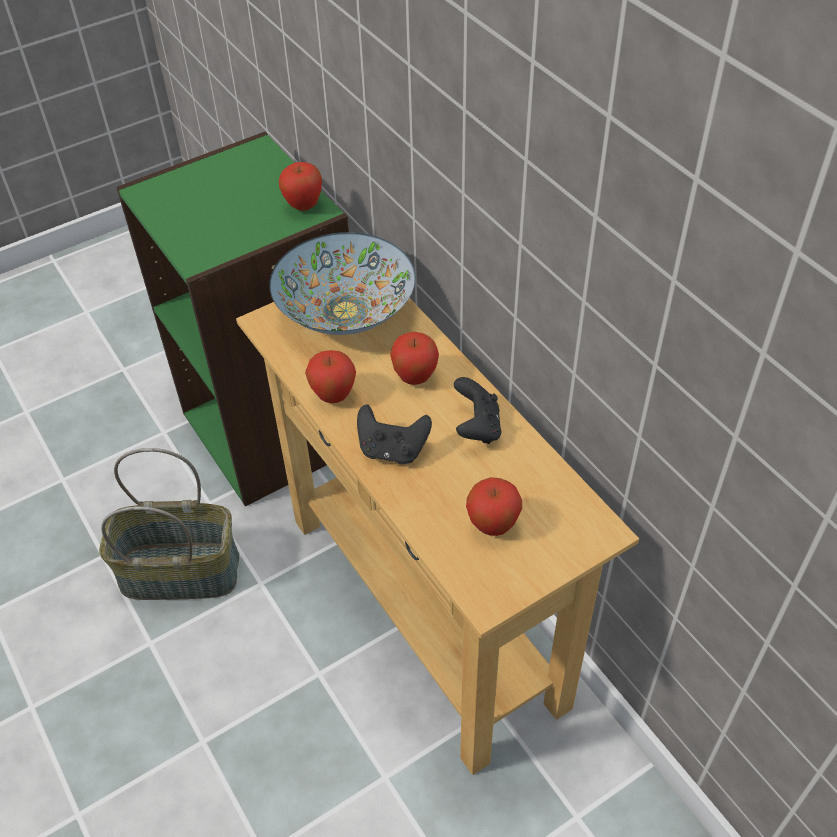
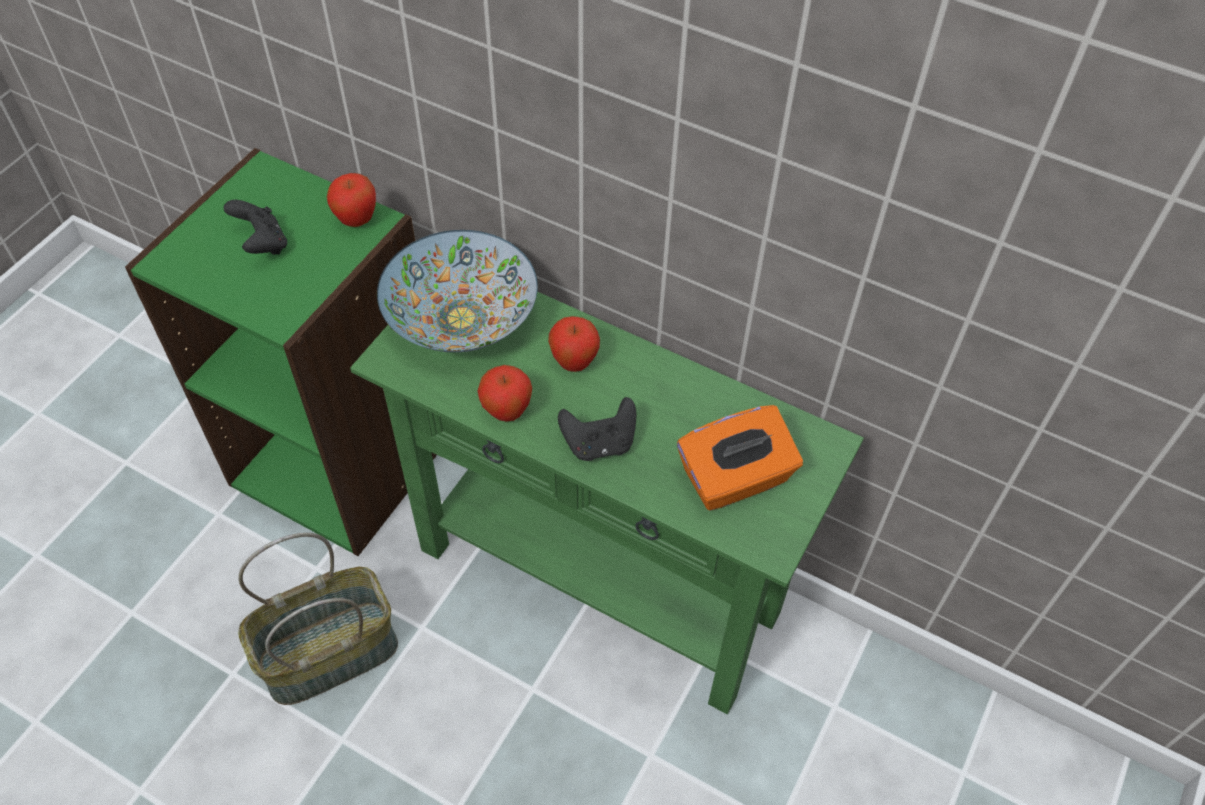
camera: 30 degrees left, 5 degrees up
(424, 609) = (598, 581): beige console table -> green console table
(477, 427) = (663, 390): black game controller -> black game controller (262, 244)
(492, 525) = (735, 478): apple -> orange tissue box

